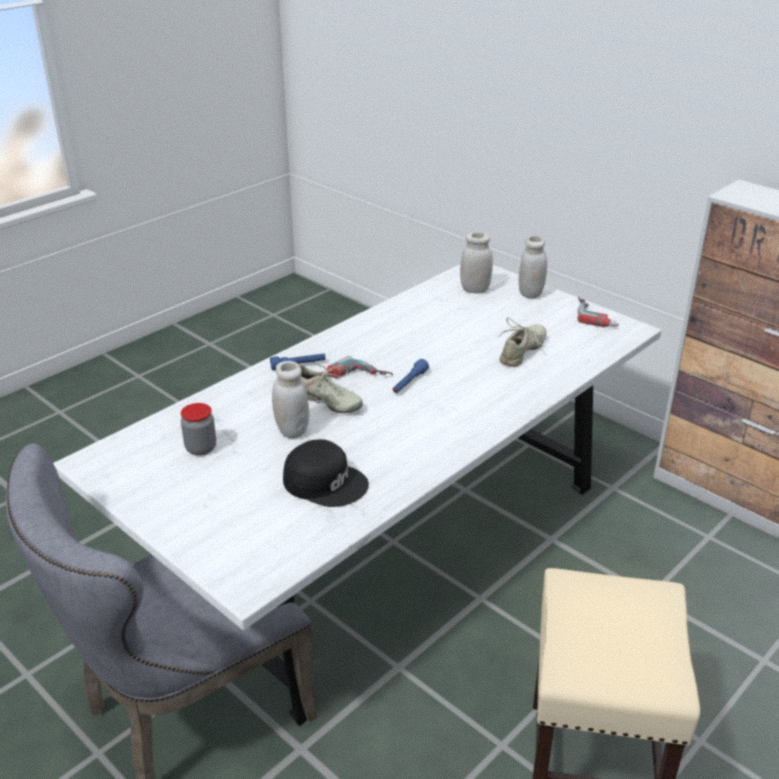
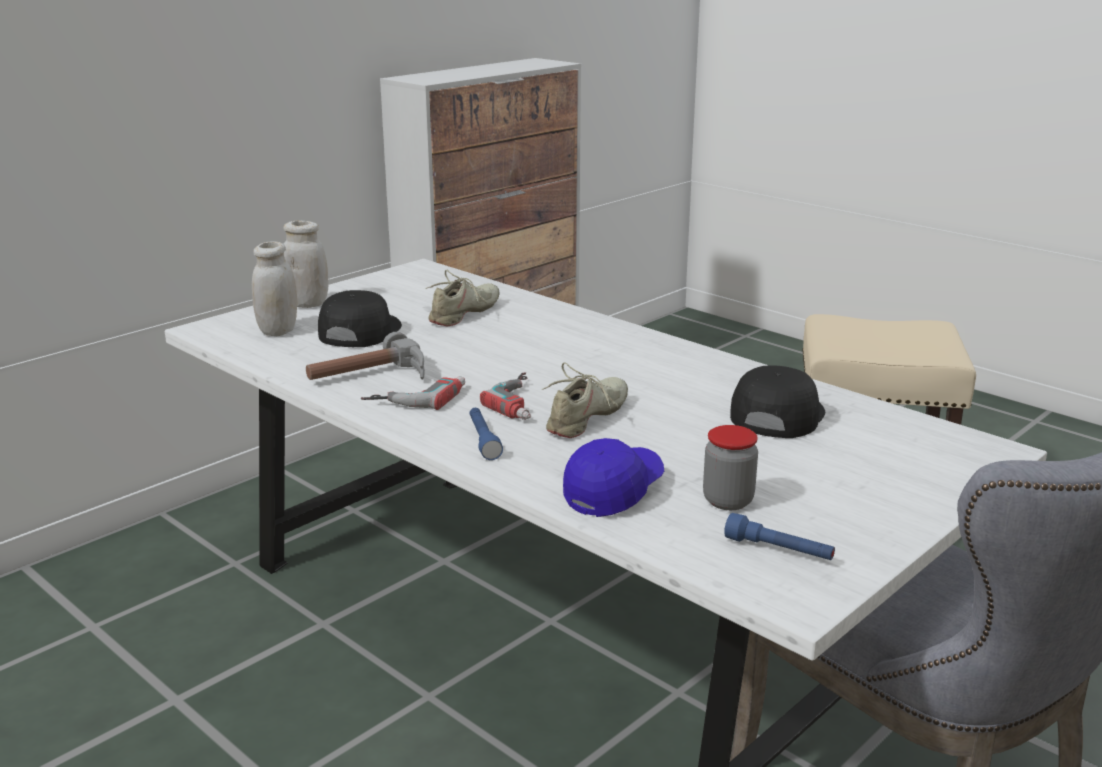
camera: 90 degrees left, 10 degrees down
(223, 408) = (613, 492): none -> blue cap
(292, 430) = (665, 438): white jar -> none
(395, 325) = (370, 378): none -> hammer
(409, 383) = (537, 370): blue flashlight -> blue flashlight (778, 550)
(478, 315) = (359, 331): none -> black cap
(522, 352) = (464, 314): beige shoe -> beige shoe turned 90 degrees clockwise
(597, 315) = (382, 278): power drill -> power drill (416, 396)

